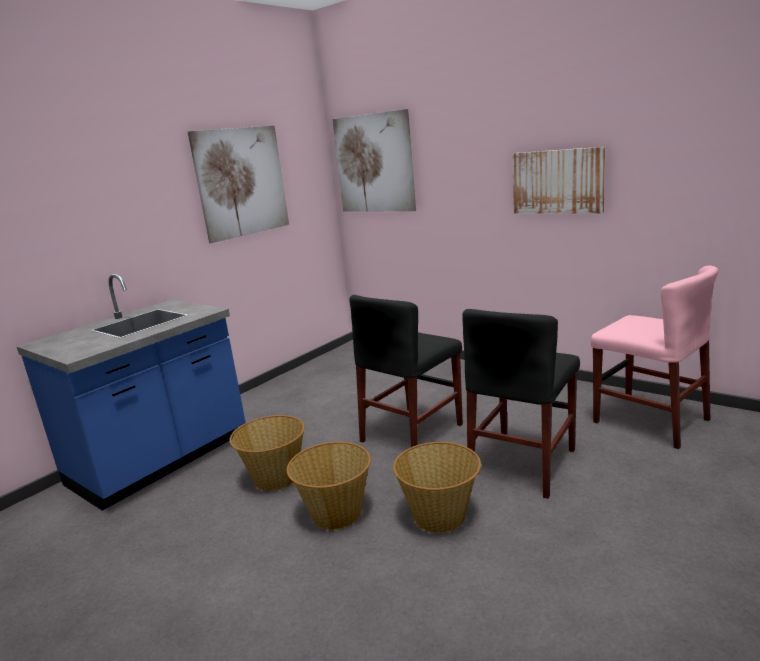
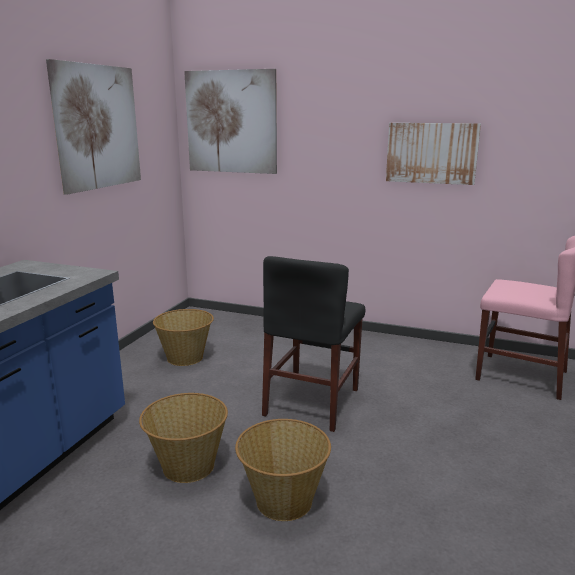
camera: 20 degrees left, 0 degrees up
(440, 516) = (396, 489): basket -> basket (186, 358)
(523, 463) = (440, 425): black chair -> none

